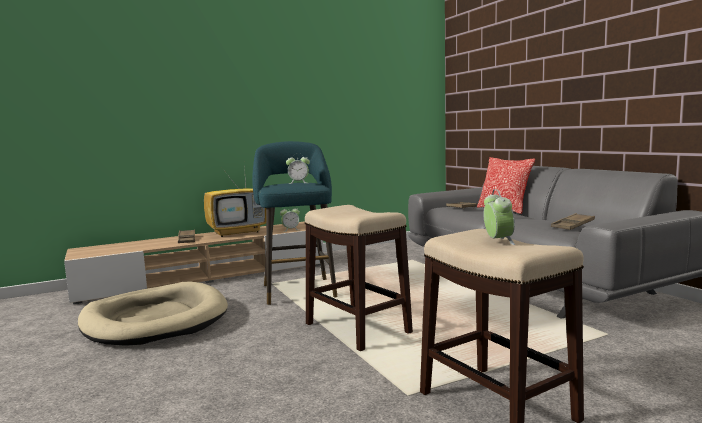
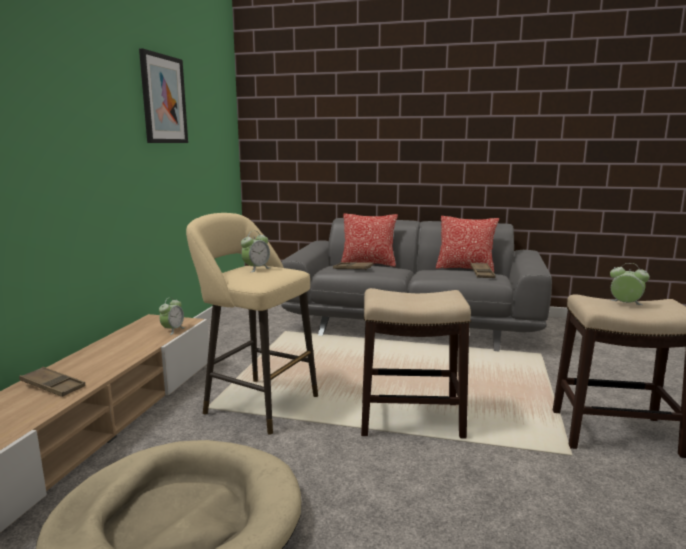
camera: 50 degrees left, 5 degrees up
(238, 232) = (106, 352): television -> none
(298, 289) = (256, 403): turquoise stool -> beige stool
(338, 65) = (163, 99): none -> picture
(588, 224) = (465, 269): none -> pillow

